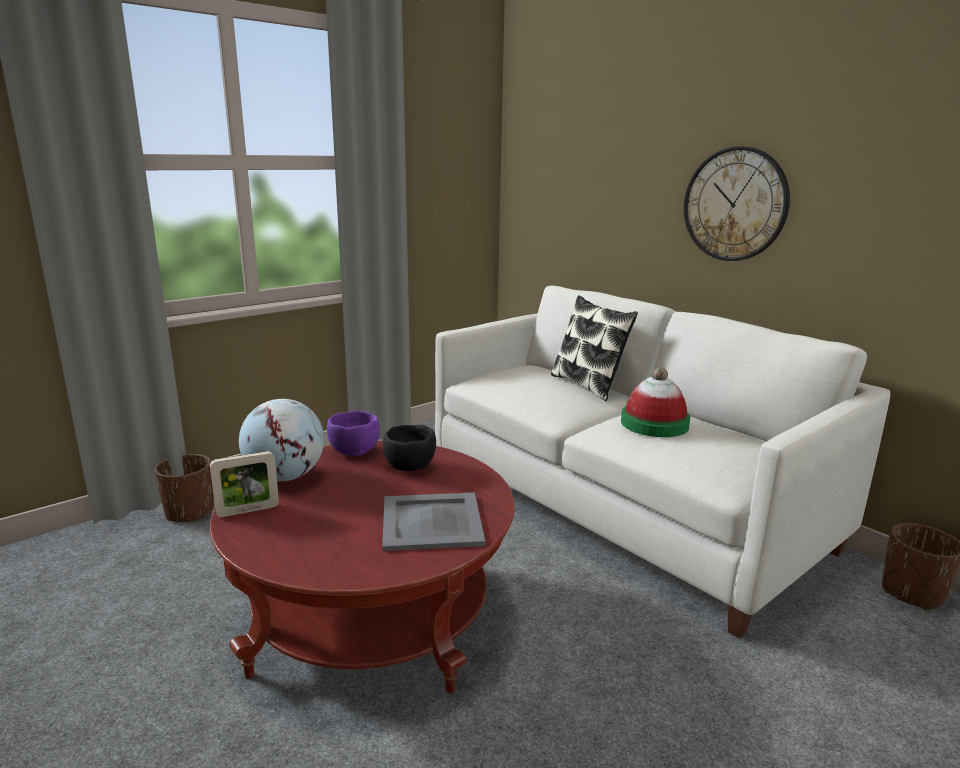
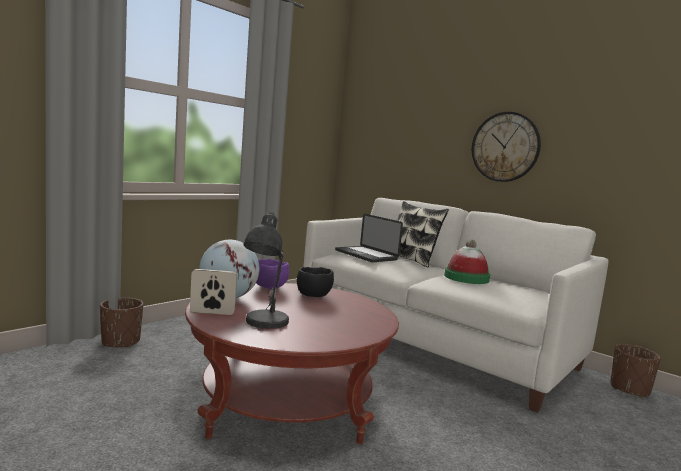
camera: 10 degrees left, 10 degrees down
(248, 510) = (212, 313): picture frame -> picture frame turned 150 degrees counterclockwise
(310, 530) = (264, 323): none -> grey table lamp
(431, 521) = (345, 321): grey tray -> none
(520, 380) = (366, 255): none -> laptop

